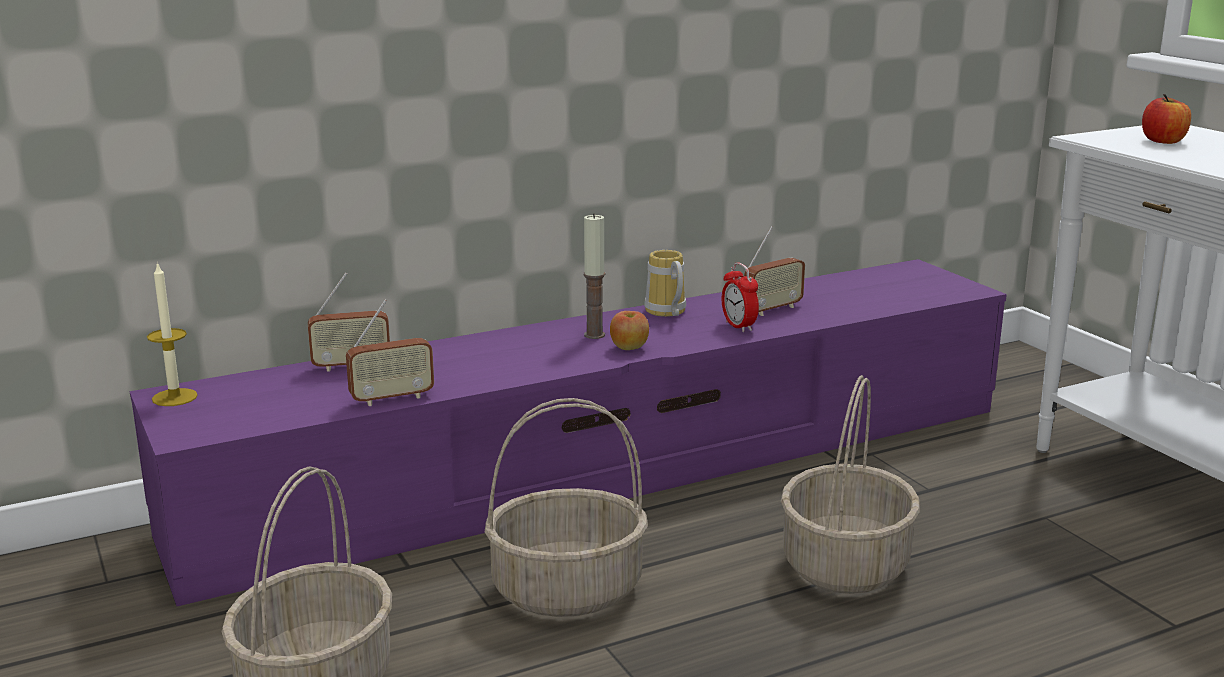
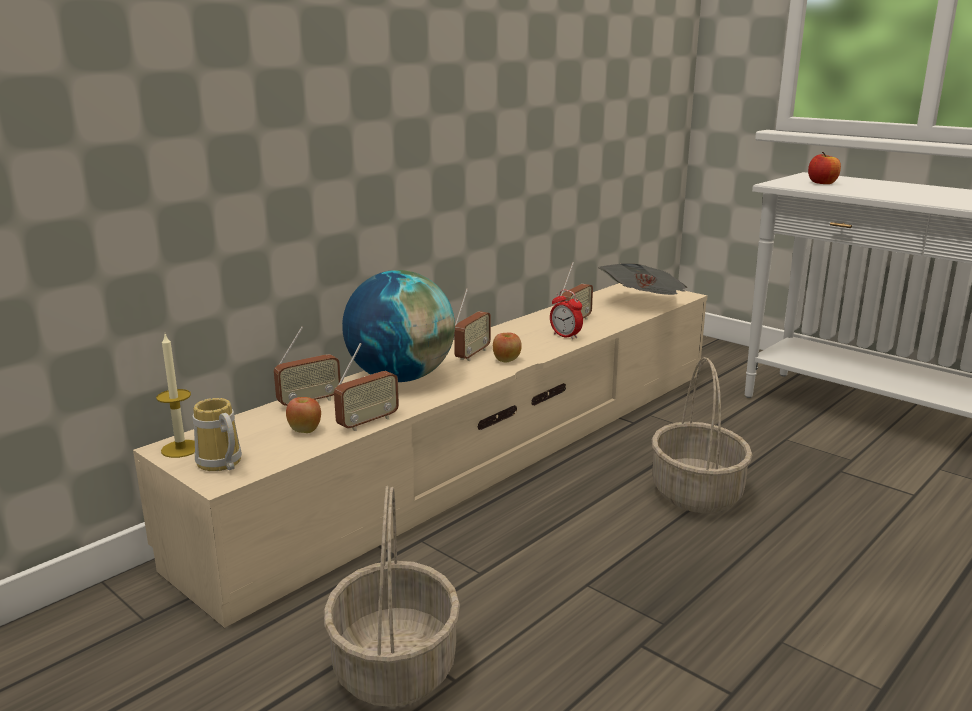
camera: 20 degrees left, 0 degrees up
(316, 397) = (305, 430): none -> apple
(480, 352) = (400, 378): none -> globe
(568, 589) = (528, 548): basket -> none
(594, 335) = (472, 354): candle -> radio
(611, 466) = (485, 451): purple tv stand -> beige tv stand
(665, 313) = (505, 332): mug -> mug (219, 465)
(897, 295) = (644, 303): none -> newspaper

